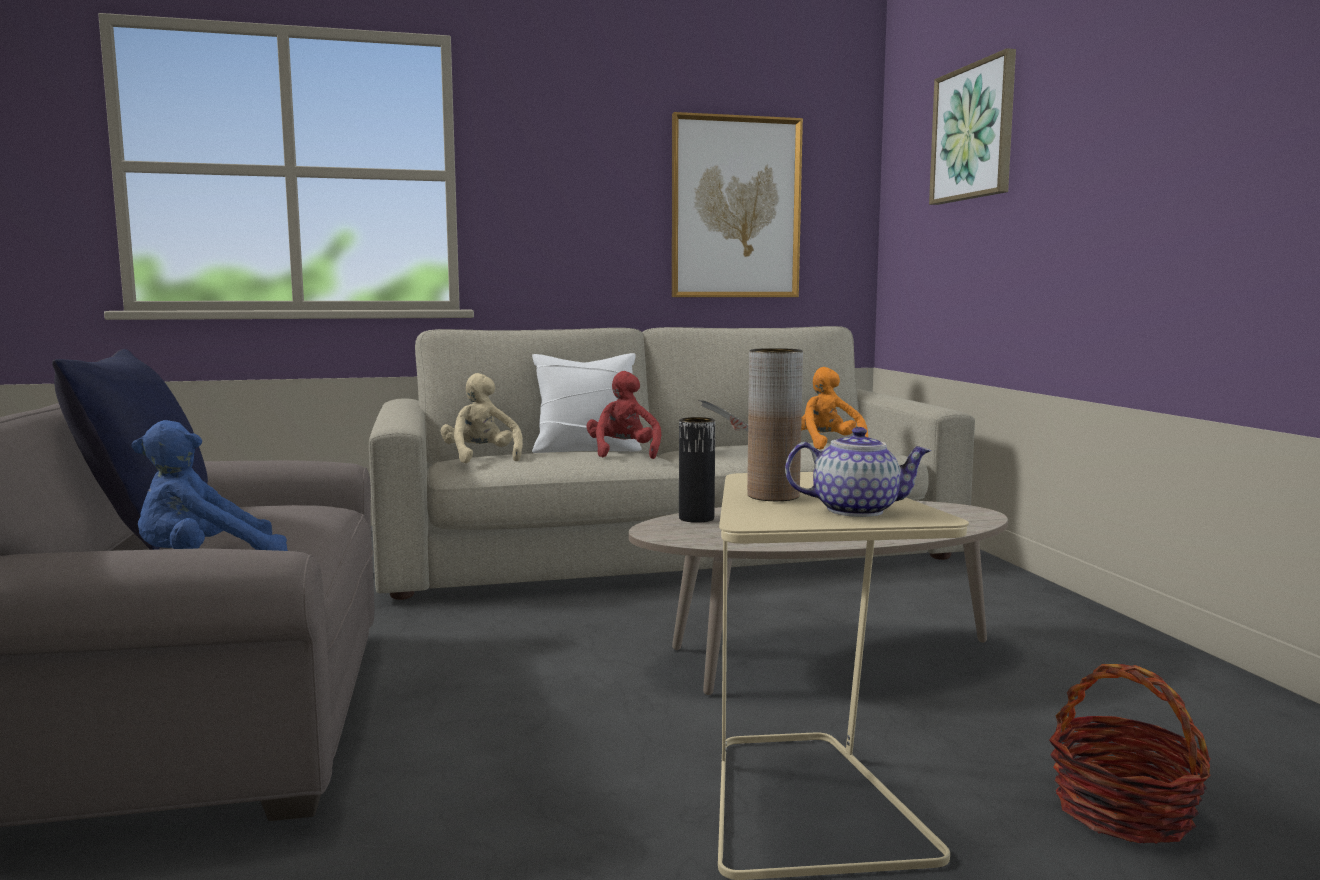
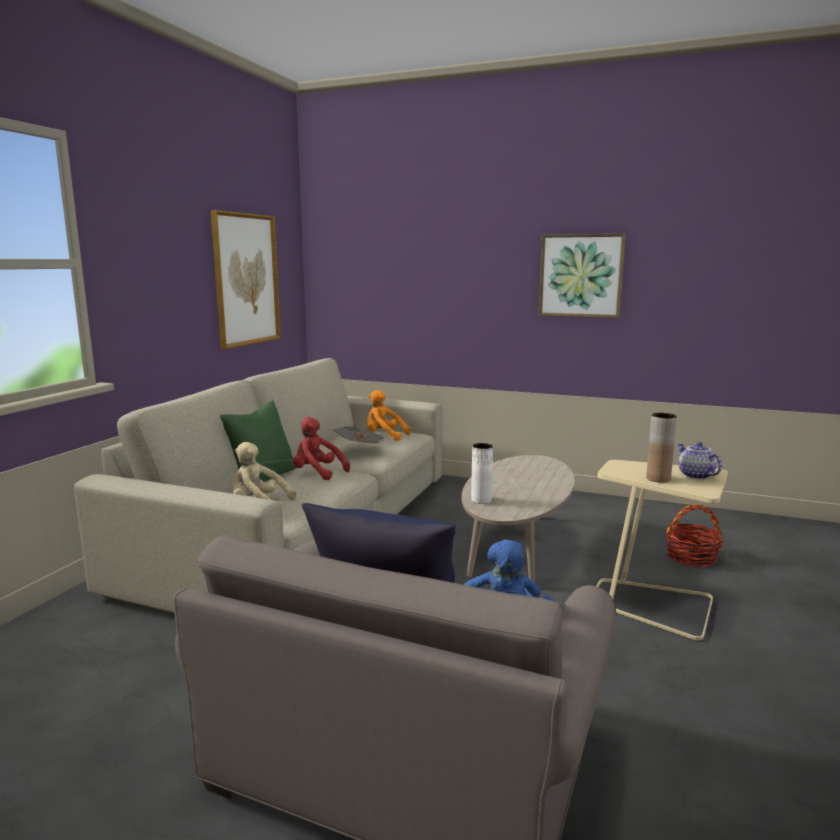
camera: 55 degrees left, 5 degrees up
(586, 450) = (263, 477): white pillow -> green pillow
(696, 518) = (481, 500): black vase -> white vase
(856, 510) = (695, 475): teapot -> teapot turned 60 degrees counterclockwise
(973, 132) = (404, 243): picture -> picture (581, 275)

